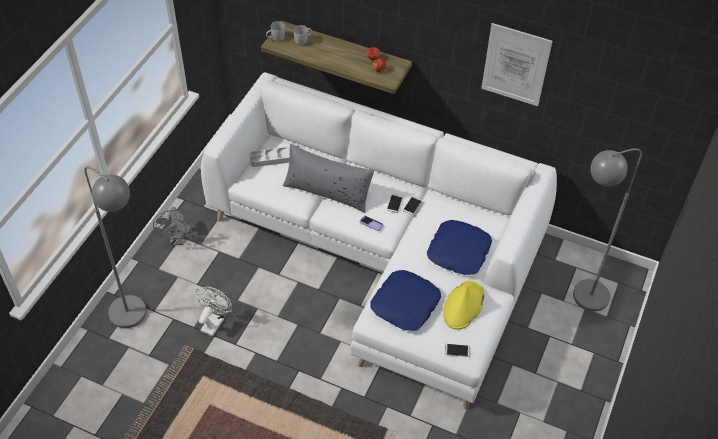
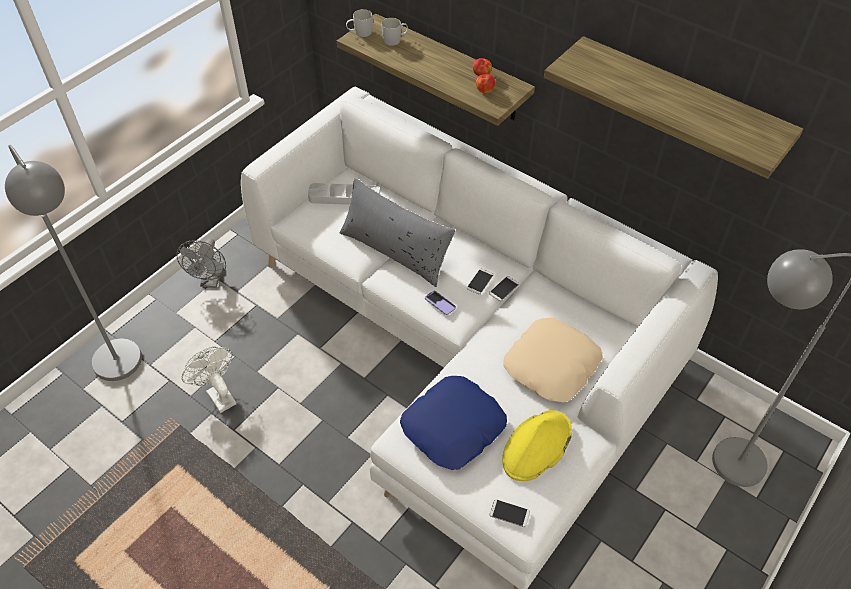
camera: 15 degrees right, 0 degrees up
(214, 322) = (218, 394): white fan -> white fan turned 75 degrees counterclockwise
(459, 252) = (552, 365): blue pillow -> beige pillow
(515, 65) = (680, 103): picture -> shelf

